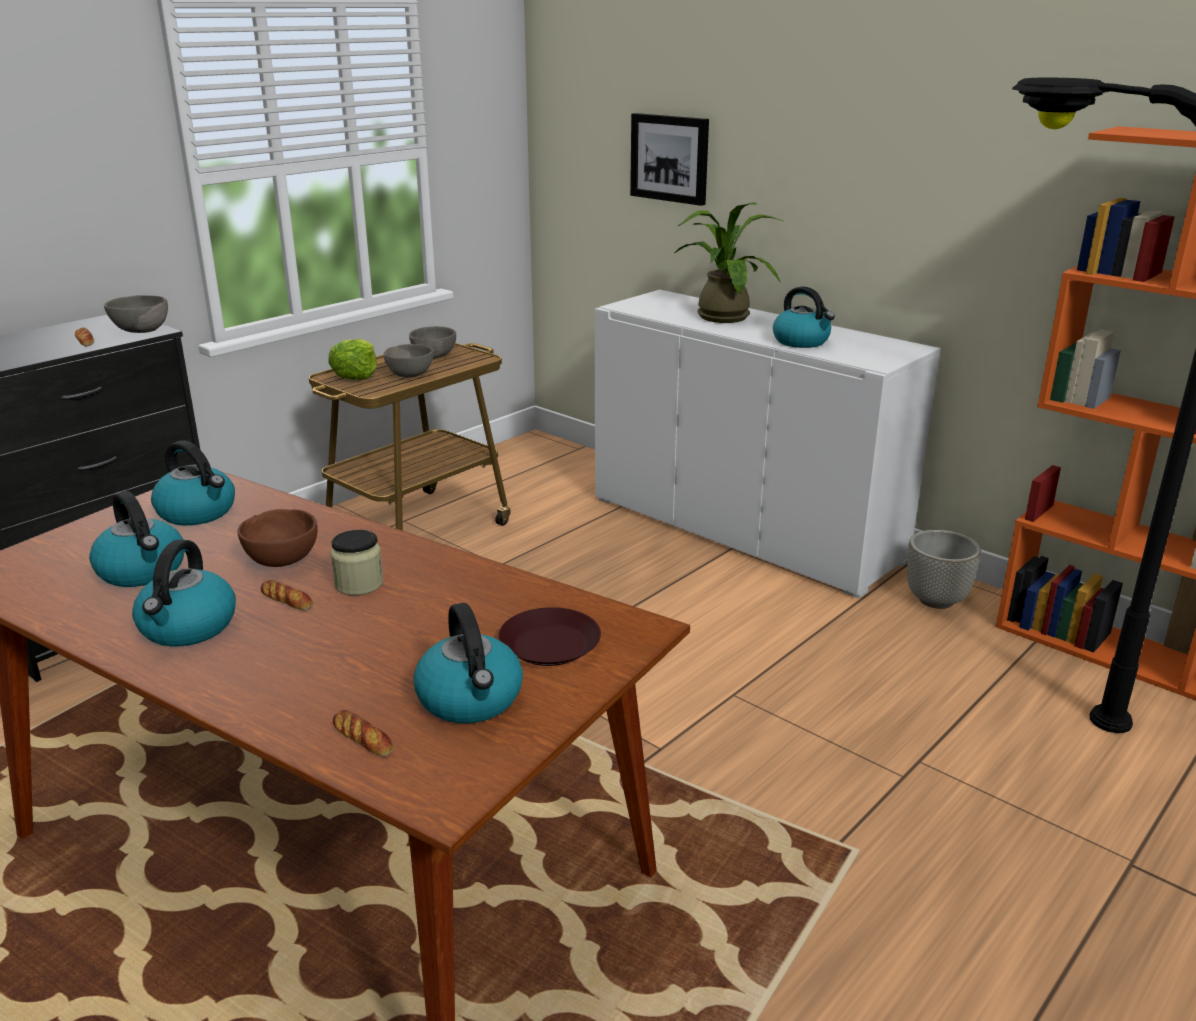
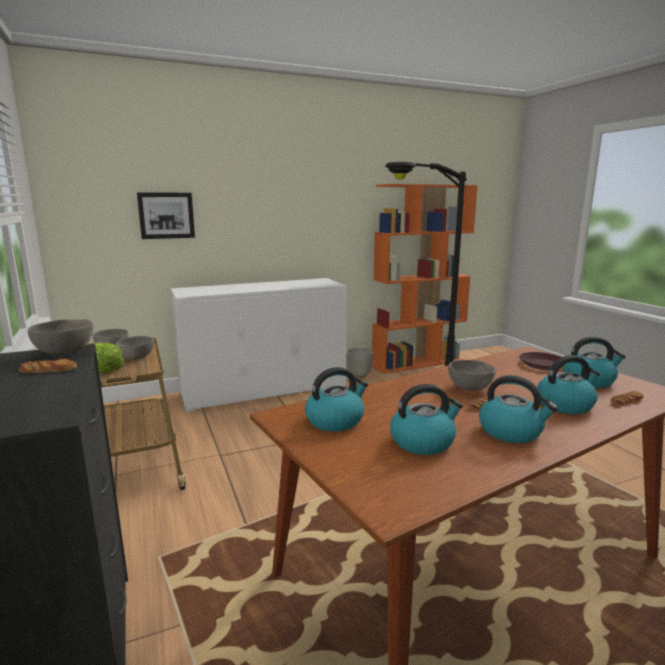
camera: 65 degrees left, 10 degrees down
(283, 560) = (431, 402): brown bowl -> none
(359, 584) = (470, 388): jar -> grey bowl
(721, 315) = (234, 287): potted plant -> none
(802, 341) = (292, 285): kettle -> kettle (565, 404)

